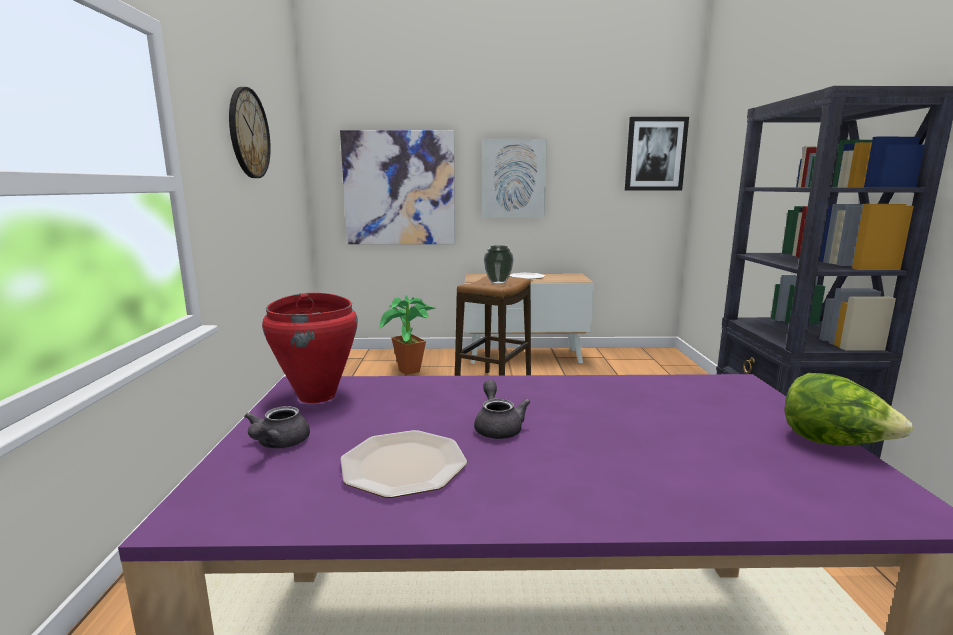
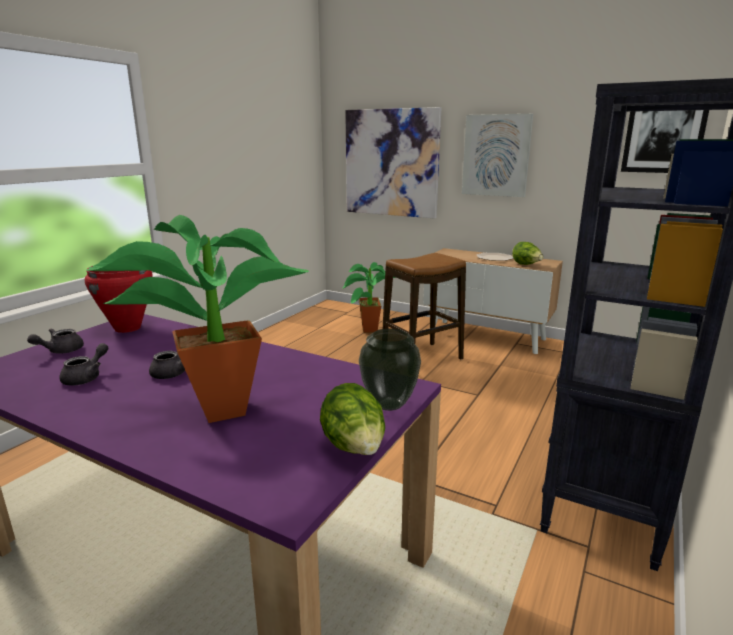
camera: 30 degrees right, 5 degrees up
(248, 133) = (238, 122): wall clock -> none
(402, 464) = (87, 377): plate -> grey teapot
(497, 283) = (425, 261): vase -> vase (388, 405)
(564, 279) = (526, 265): none -> lettuce
(638, 451) = (213, 410): none -> potted plant

